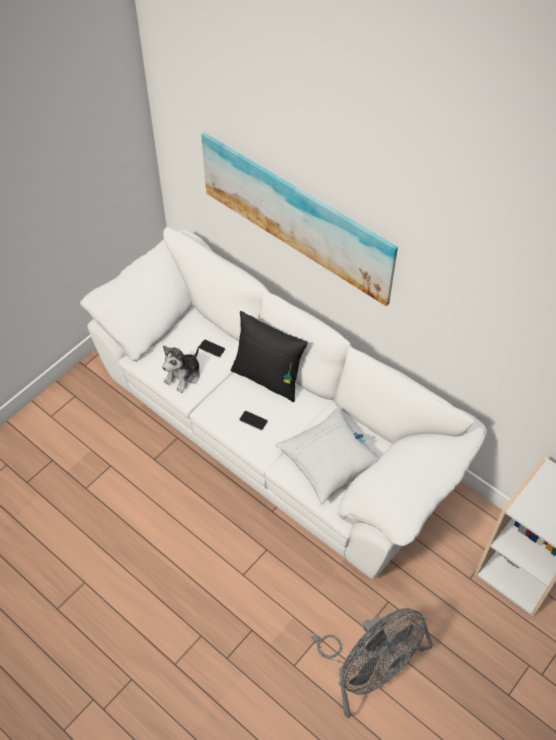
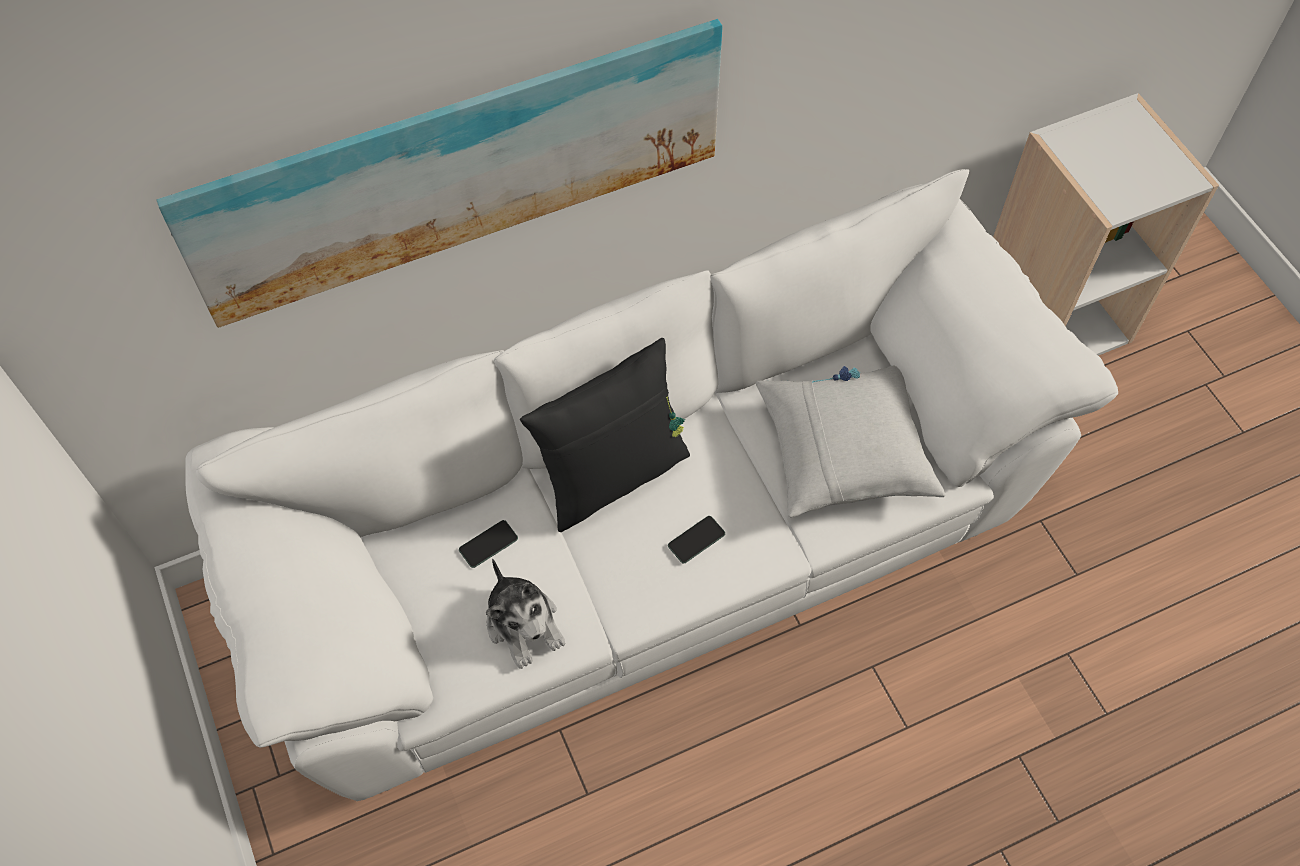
camera: 65 degrees left, 5 degrees up
(367, 666) = (1142, 601): grey fan -> none

